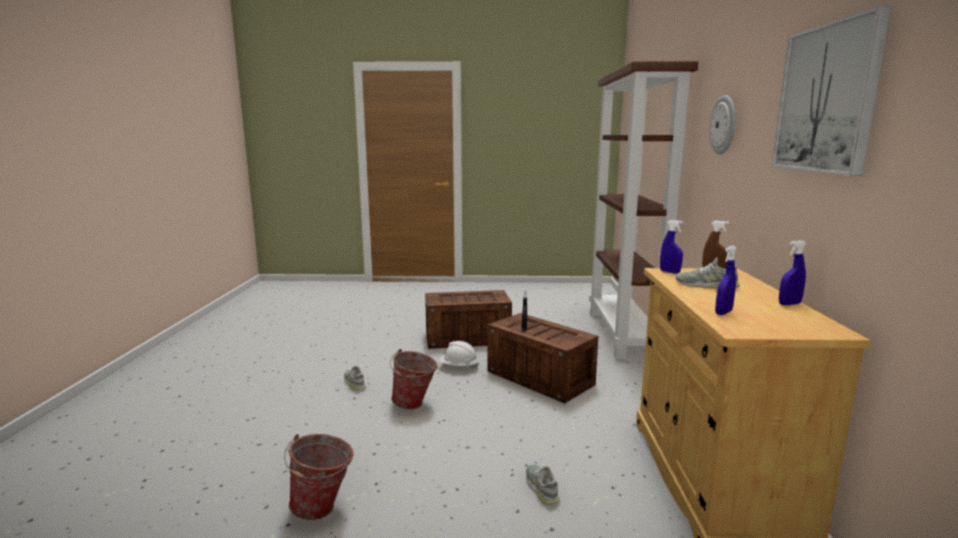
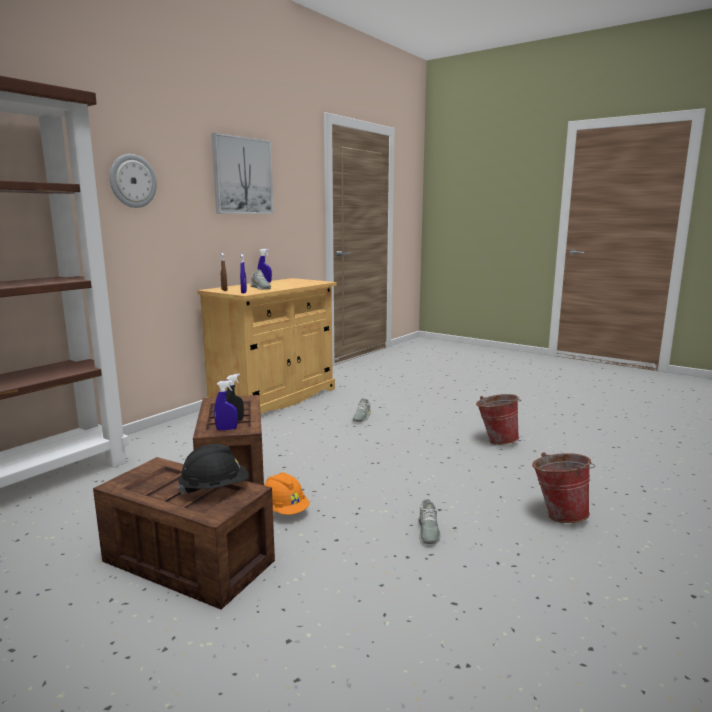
camera: 145 degrees left, 0 degrees up
(415, 405) = (383, 482): bucket -> bucket (558, 514)
(452, 300) = (215, 489): none -> black hard hat
(458, 367) = (284, 510): white hard hat -> orange hard hat
(723, 312) = (304, 284): blue spray bottle -> blue spray bottle (226, 429)

